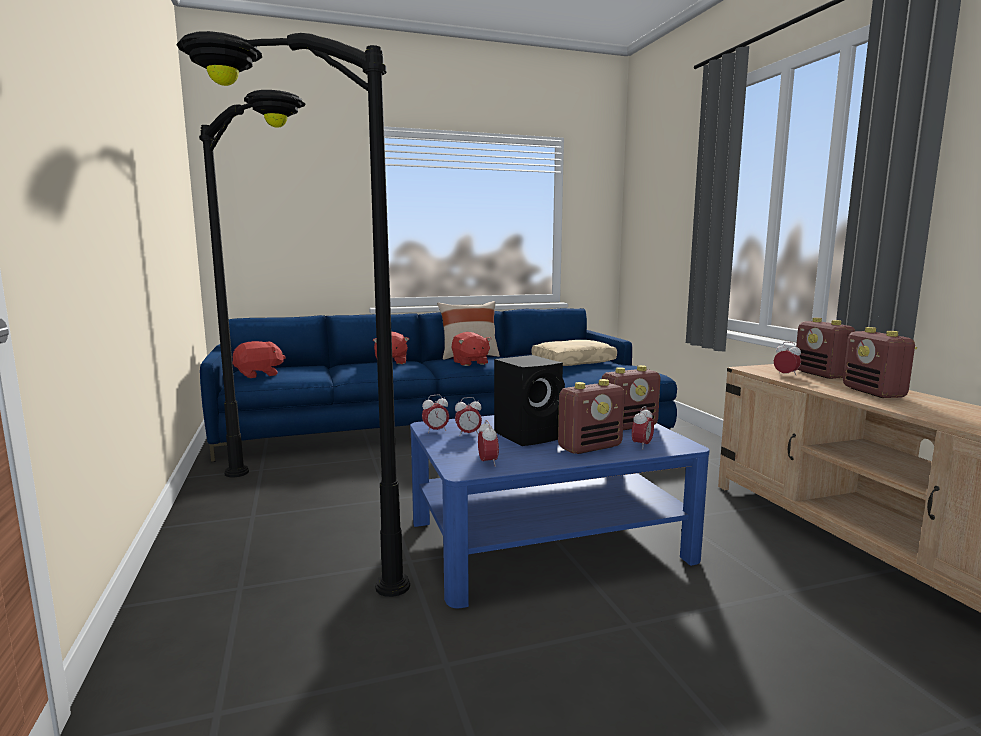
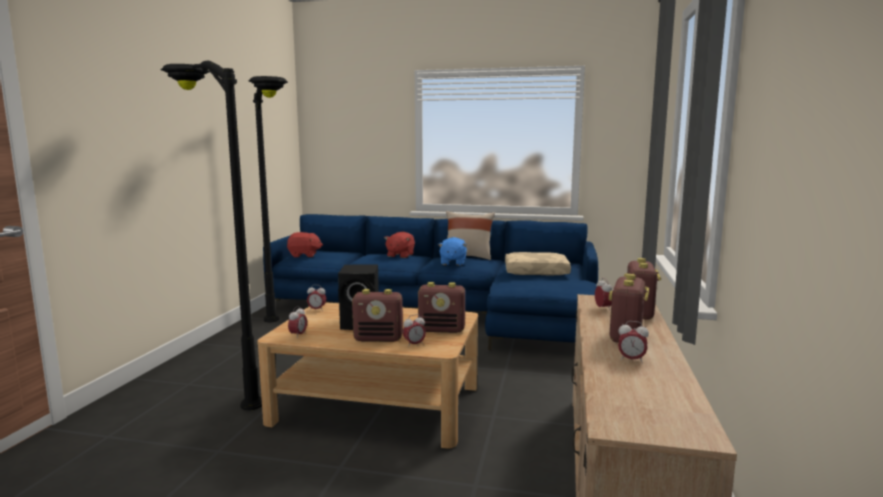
camera: 30 degrees right, 0 degrees up
(468, 434) = (329, 315): alarm clock -> alarm clock (631, 360)
(470, 363) = (452, 263): red plush toy -> blue plush toy
(547, 540) = (377, 404): blue coffee table -> beige coffee table

